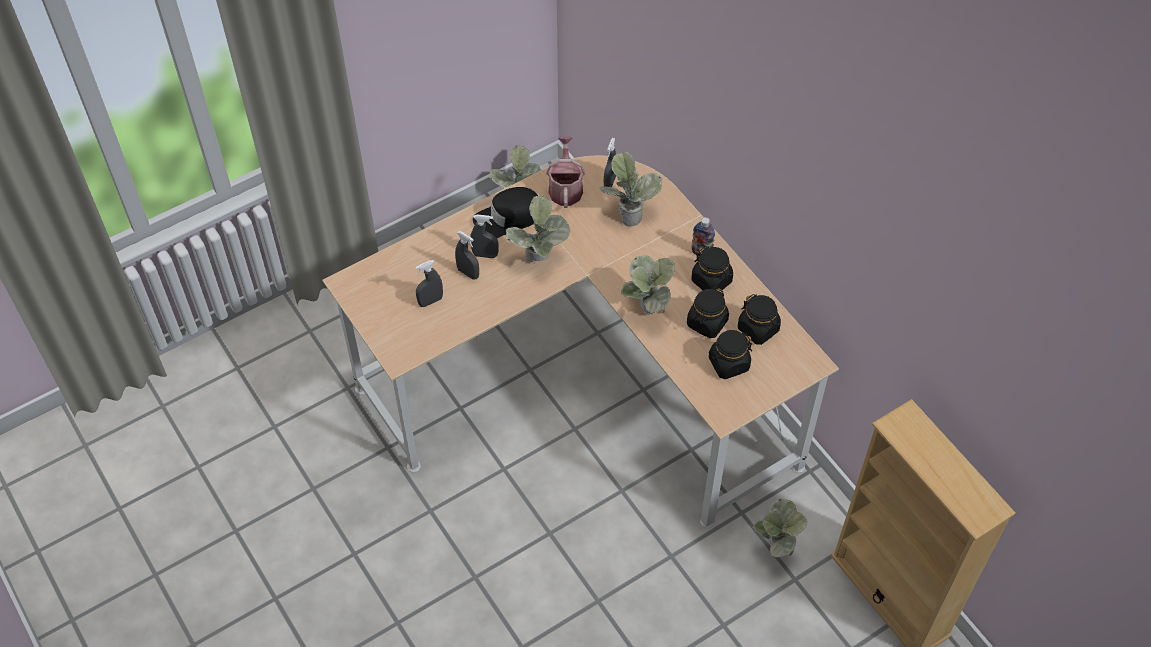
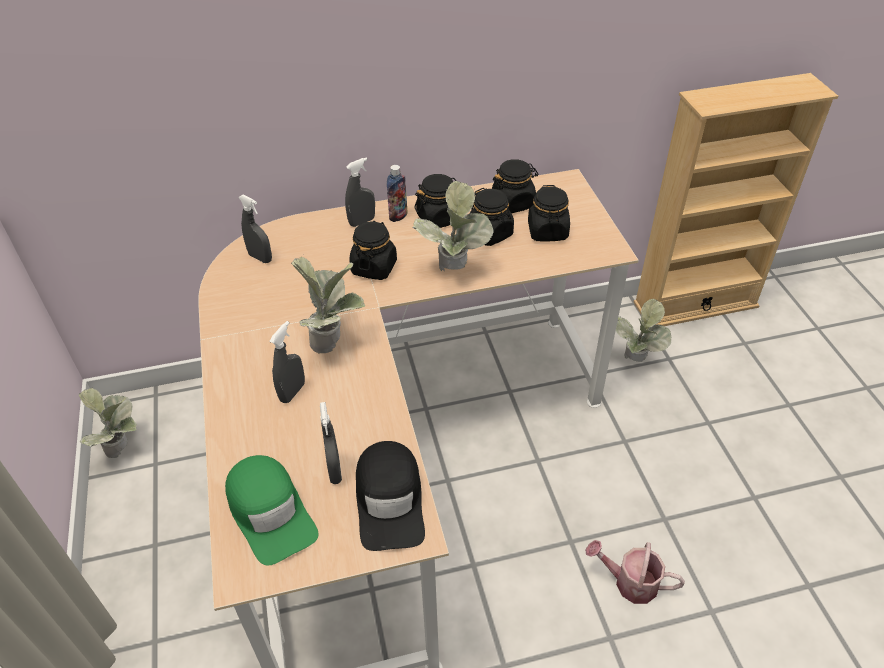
camera: 70 degrees left, 10 degrees down
(389, 280) = (270, 512): none -> green cap
(468, 273) = (311, 417): grey spray bottle -> grey spray bottle (362, 221)
(508, 218) = (250, 355): black cap -> black cap (390, 500)
(565, 188) = (241, 294): watering can -> watering can (629, 582)
(628, 213) = (312, 254): potted plant -> none
(630, 257) = (374, 267): none -> black jar

